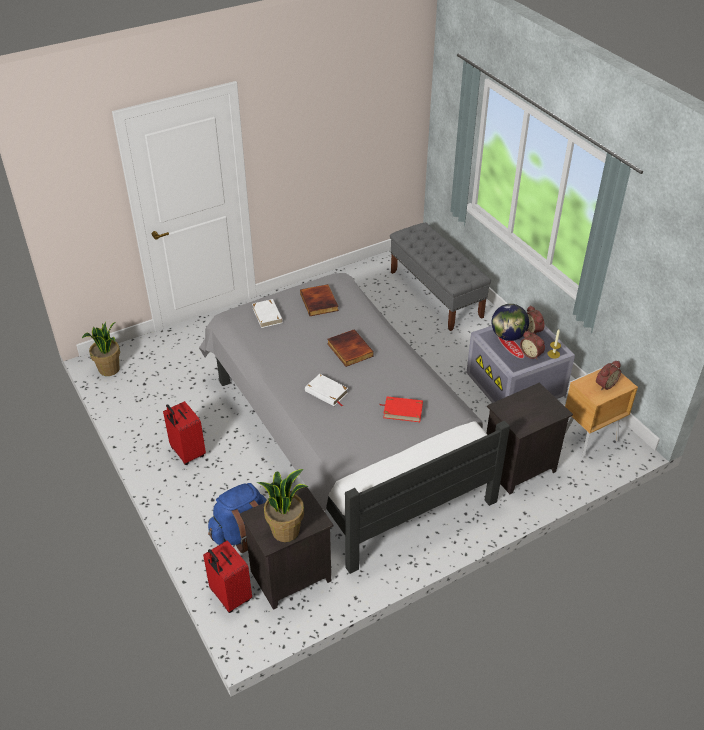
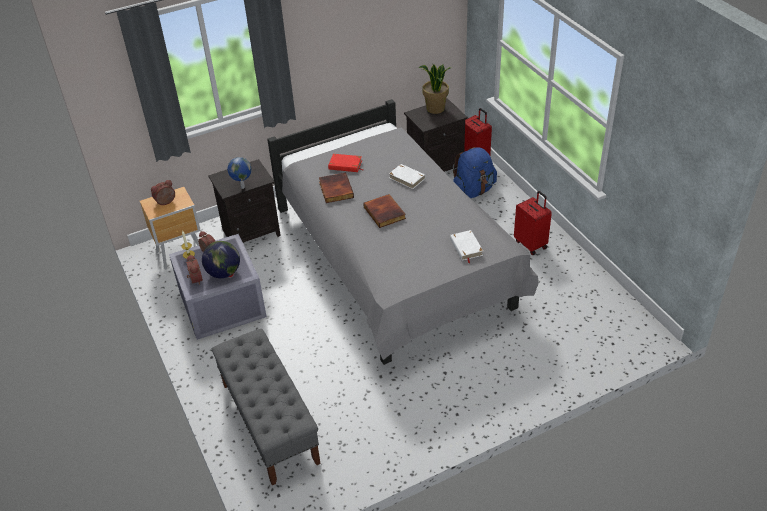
camera: 175 degrees left, 0 degrees up
(109, 369) = (638, 323): potted plant -> none
(320, 302) = (412, 261): book -> book (335, 189)
(522, 396) = (242, 187): none -> globe

